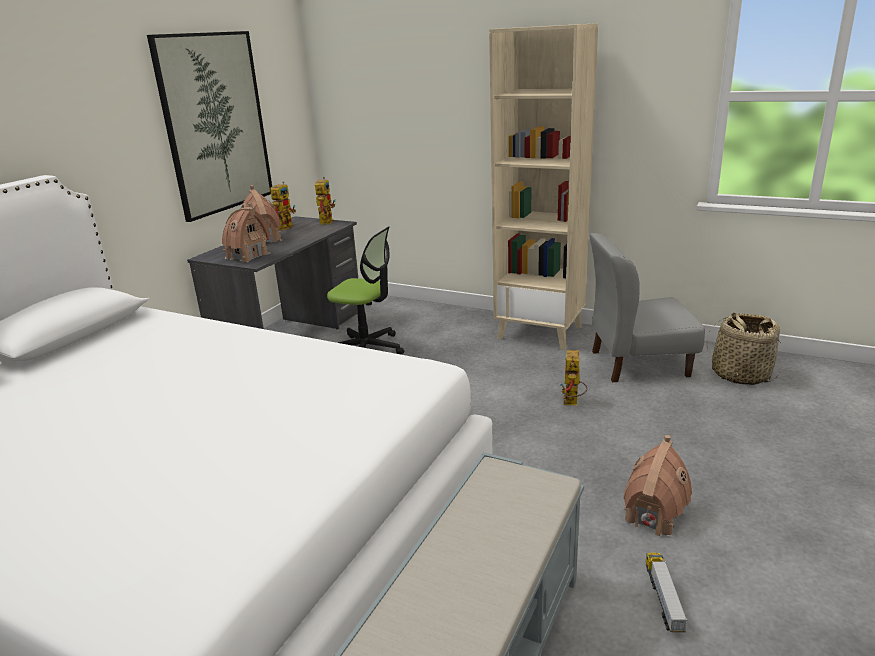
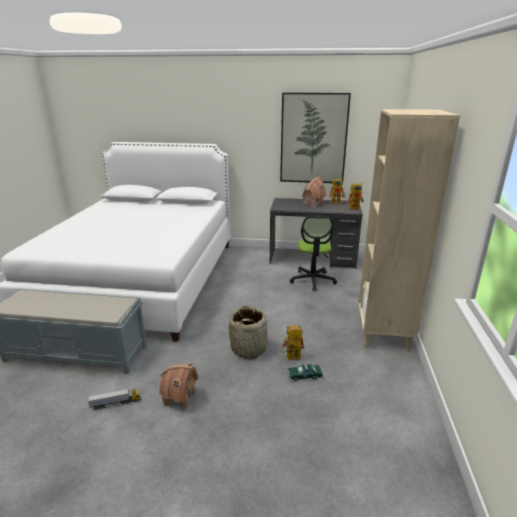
camera: 70 degrees right, 0 degrees up
(247, 256) = (286, 205): toy house -> none
(615, 399) = (304, 376): none -> toy car
(638, 363) = (367, 384): grey chair -> none
(740, 374) = (388, 447): basket -> basket (249, 348)

